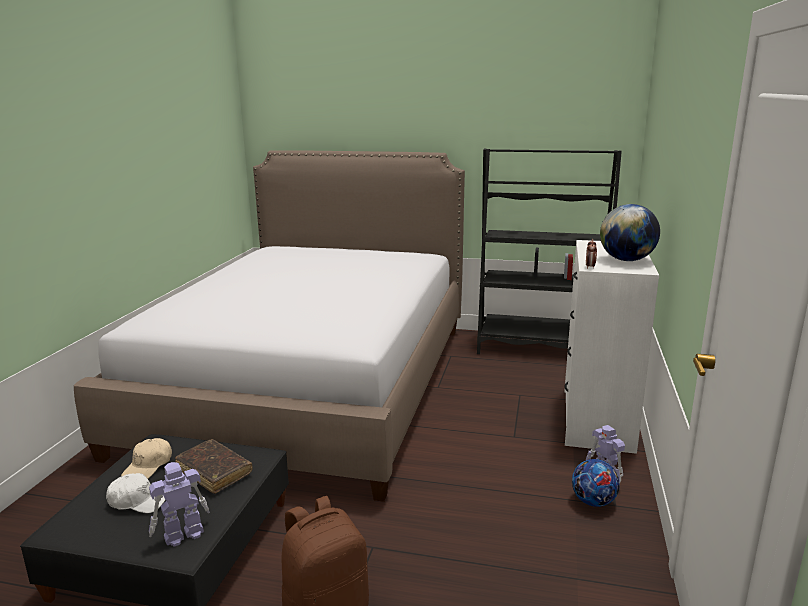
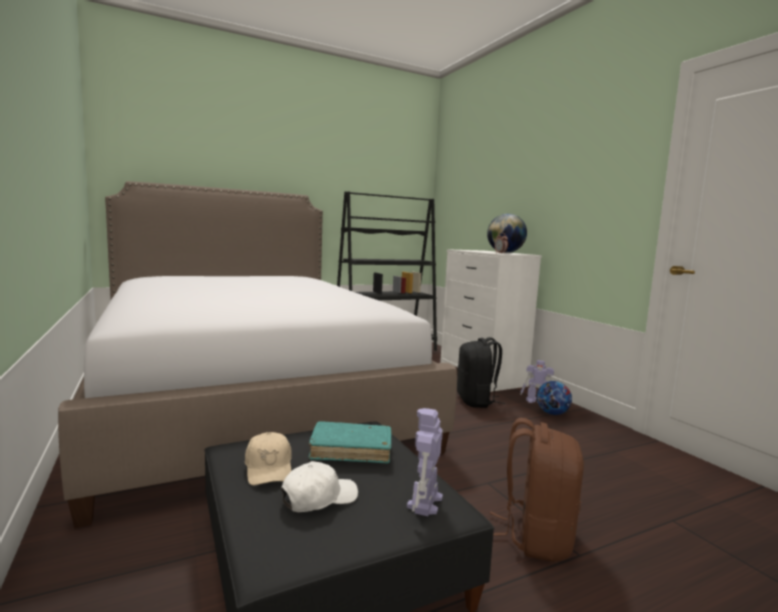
camera: 40 degrees left, 10 degrees down
(214, 472) = (351, 450): brown book -> turquoise book
(524, 453) = (476, 401): none -> black backpack

